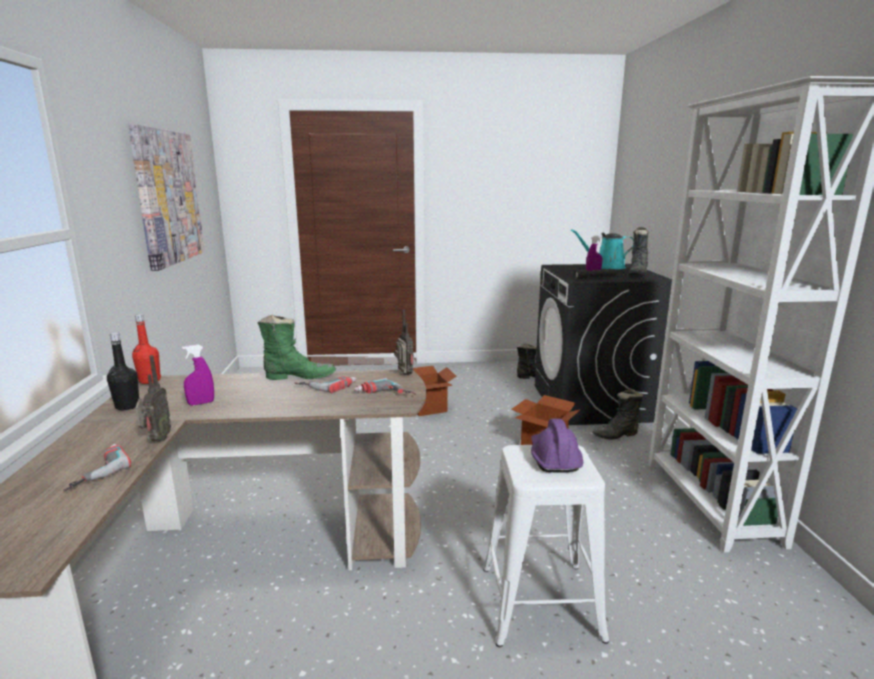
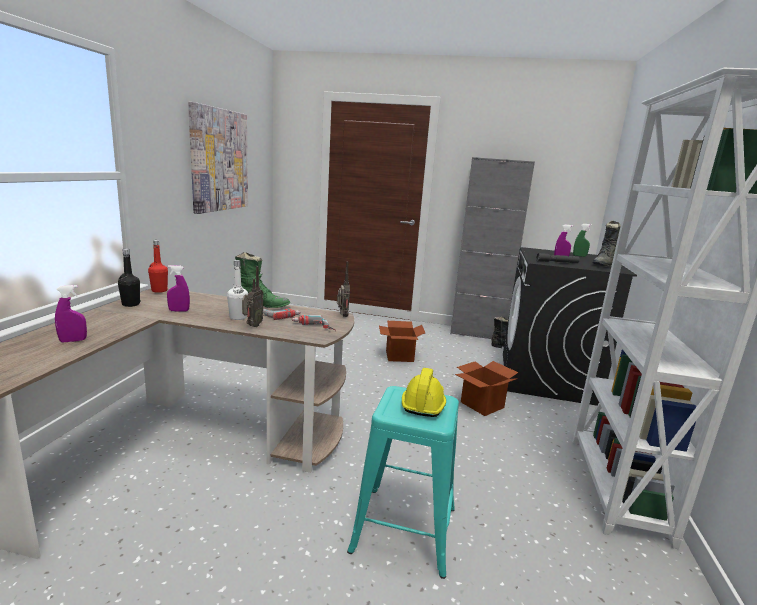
camera: 15 degrees right, 0 degrees up
(94, 471) = (73, 341): power drill -> purple spray bottle
(156, 440) = (128, 329): radio -> radio (252, 326)
(284, 398) = (238, 317): none -> white bottle
(496, 366) = (477, 333): none -> grey cabinet
(540, 602) = (404, 529): white stool -> turquoise stool
(554, 458) = (423, 403): purple hard hat -> yellow hard hat
(606, 267) = (579, 256): turquoise watering can -> green spray bottle
(616, 435) = (555, 410): black boot -> none

